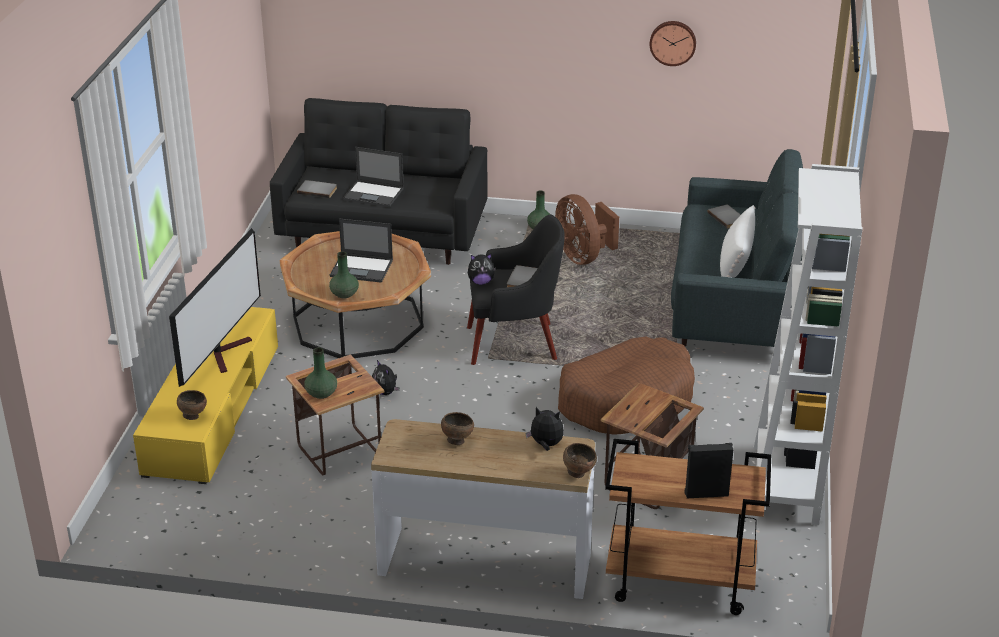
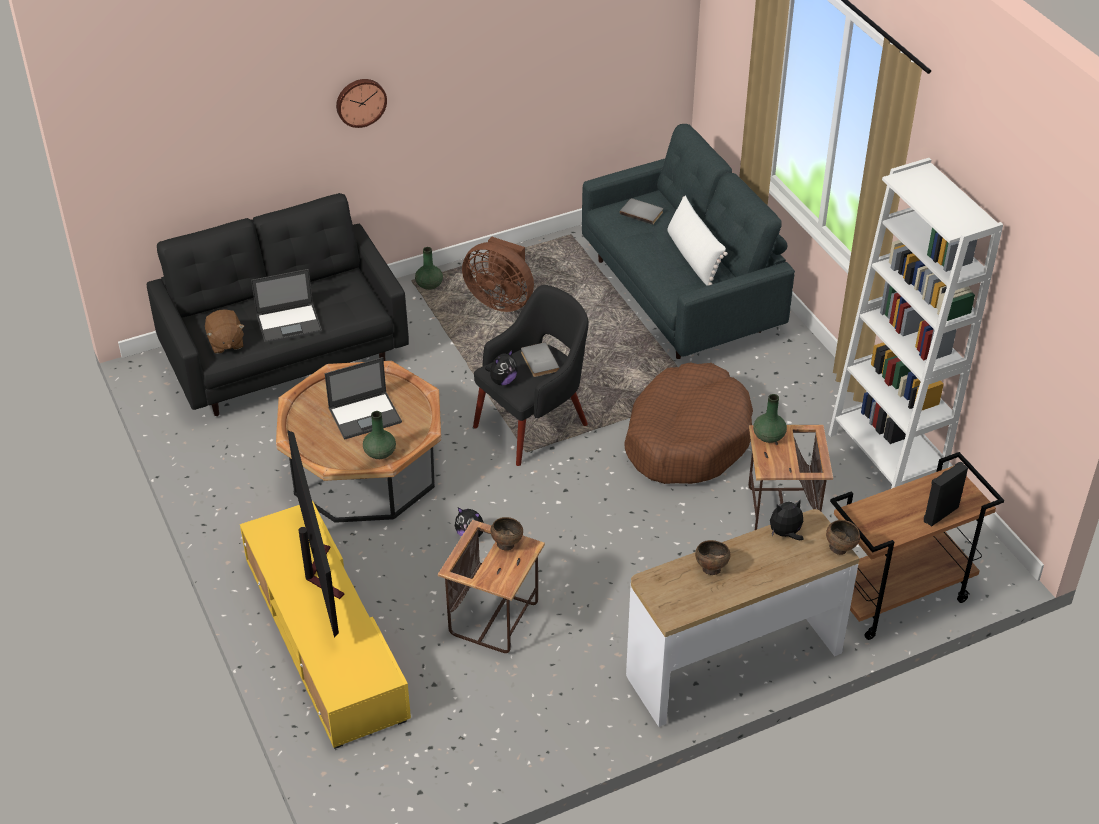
camera: 35 degrees left, 10 degrees up
(193, 416) = (365, 660): brown bowl -> brown bowl (506, 544)
(318, 190) = (225, 343): grey book -> brown plush toy
(321, 393) = (493, 576): green vase -> green vase (768, 436)
(673, 42) = (537, 52): wall clock -> wall clock (360, 101)

